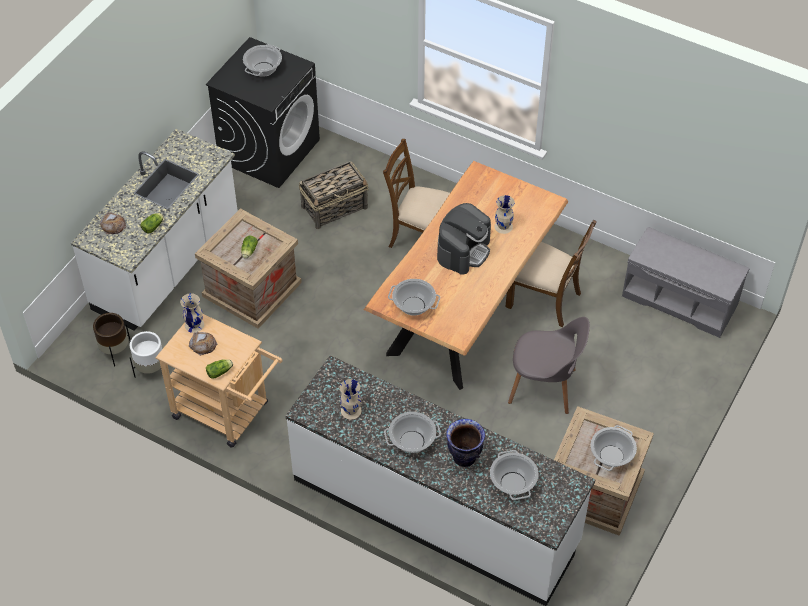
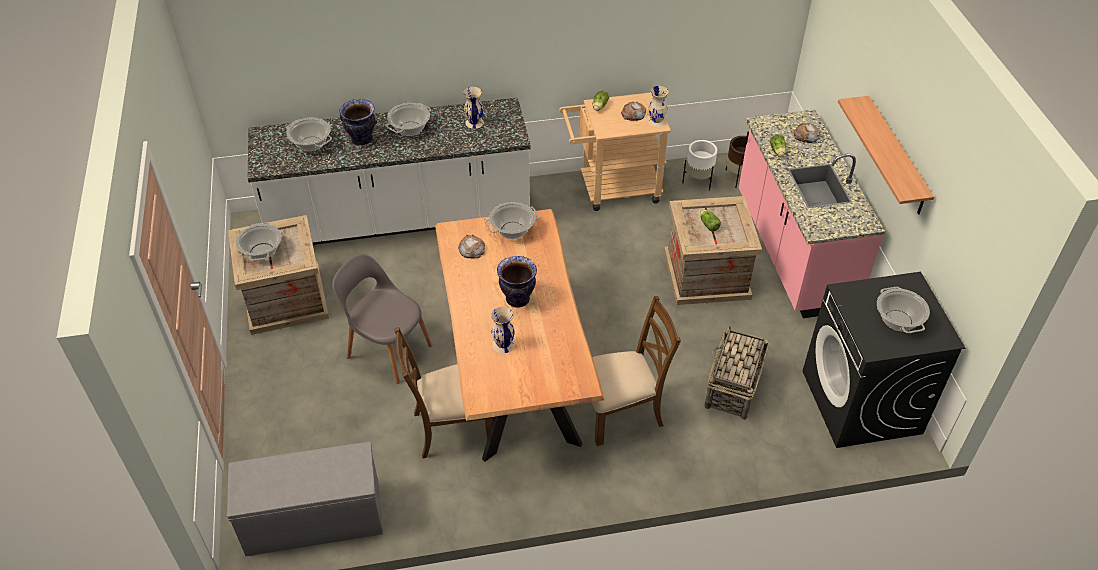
camera: 140 degrees right, 5 degrees down
(147, 100) = (896, 156): none -> shelf
(168, 265) = (792, 251): white counter -> pink counter
(459, 310) = (471, 249): none -> bread
(463, 250) = (518, 299): coffee machine -> vase
(544, 387) = (387, 350): grey chair -> grey chair turned 60 degrees clockwise

